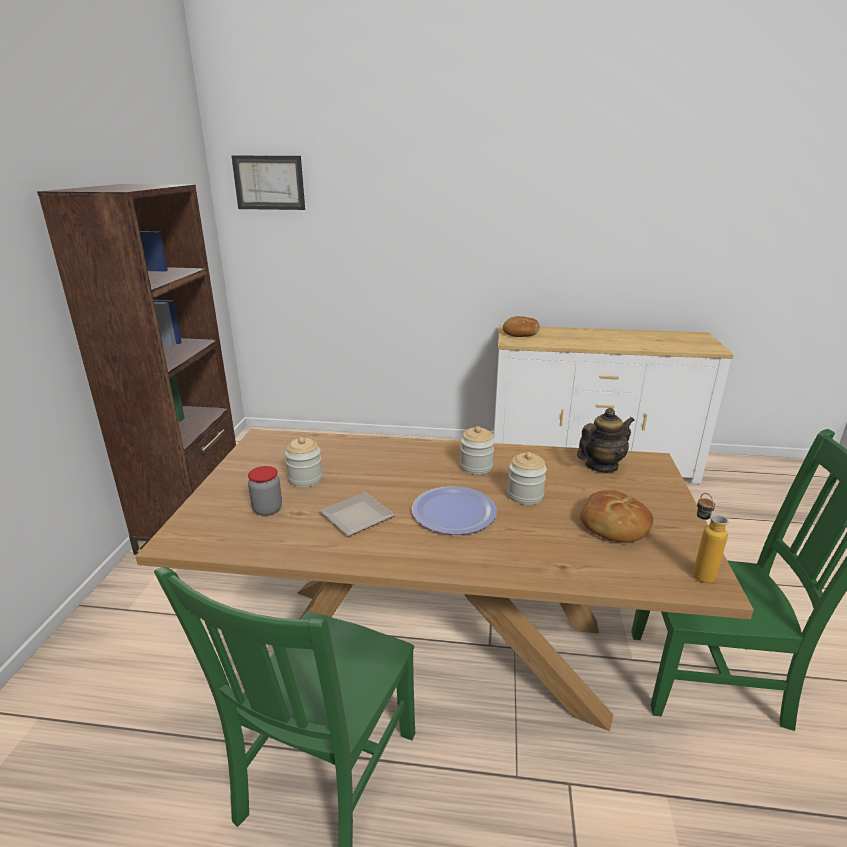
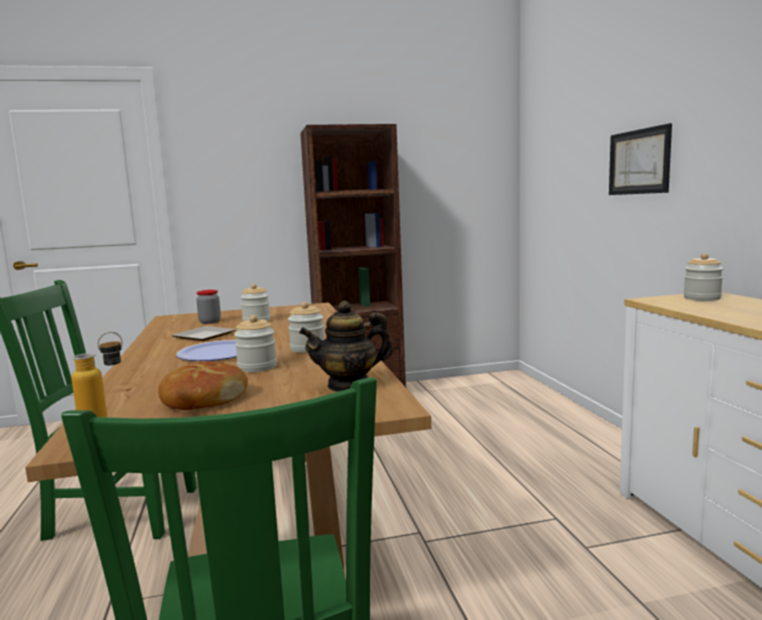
camera: 70 degrees right, 15 degrees down
(269, 182) = (545, 129): picture -> picture (639, 162)
(520, 333) = (702, 298): bread -> jar
(601, 466) = (349, 385): teapot -> teapot turned 120 degrees clockwise

